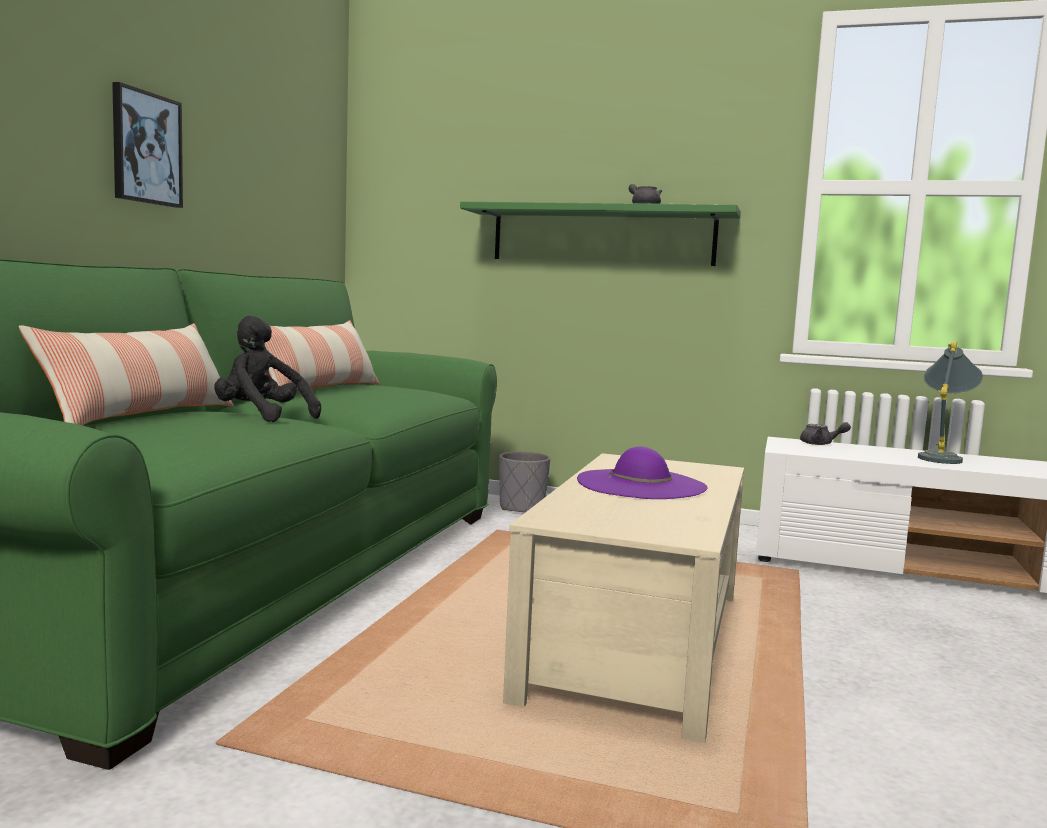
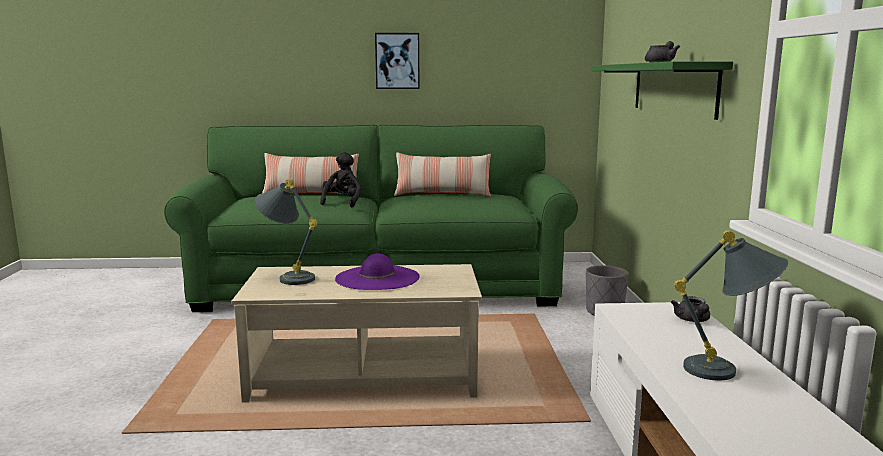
camera: 70 degrees right, 5 degrees up
(602, 515) = (288, 277): none -> grey table lamp

